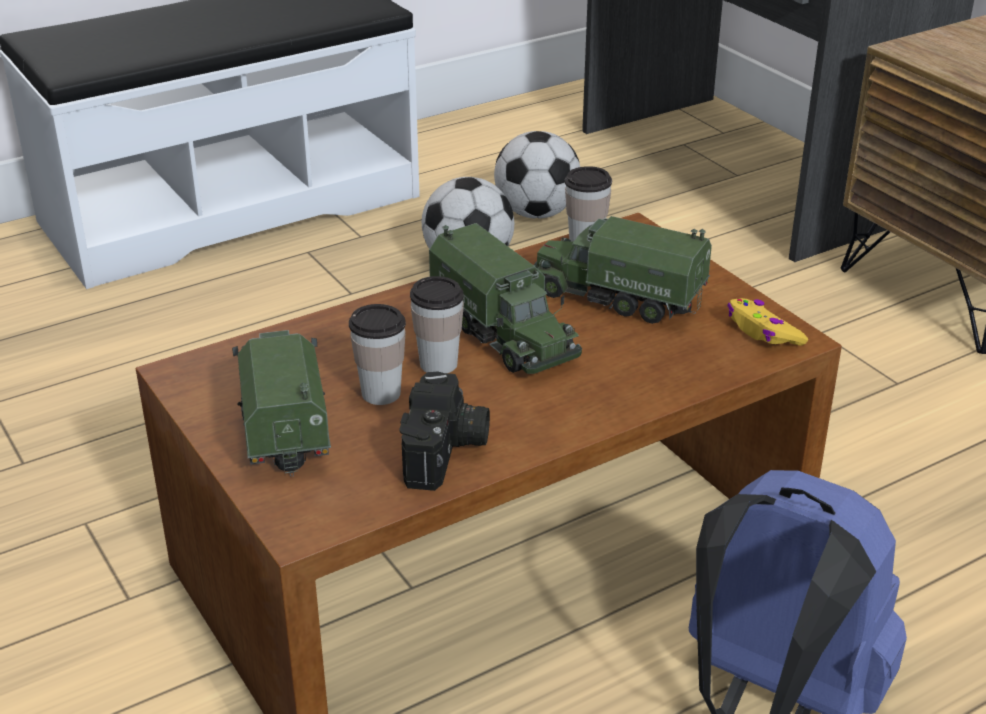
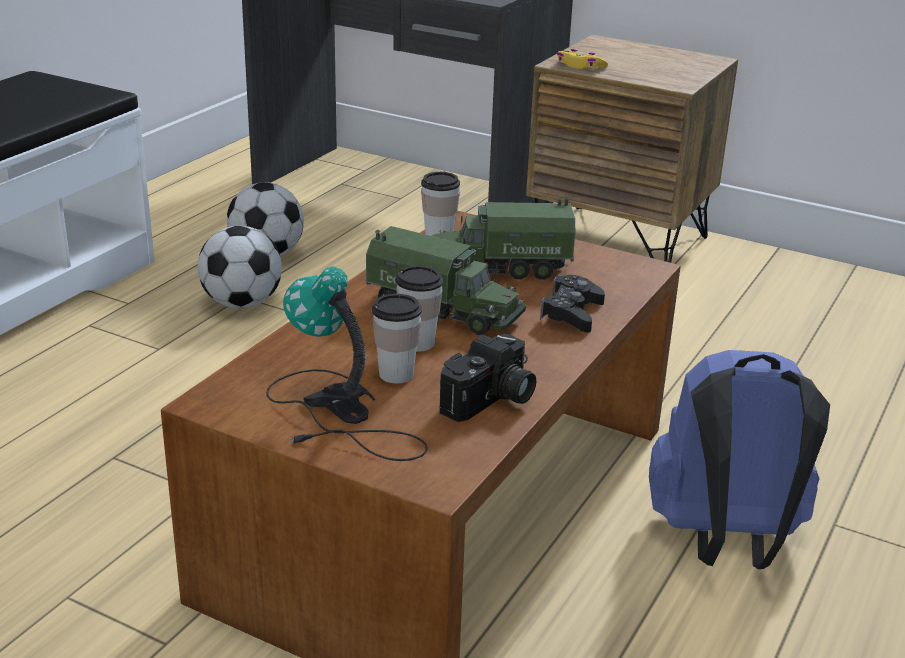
camera: 30 degrees left, 5 degrees down
(283, 421) = (339, 414): toy truck -> table lamp
(446, 452) = (491, 401): camera -> camera turned 60 degrees clockwise
(641, 373) = (571, 313): none -> black game controller
(763, 332) = (623, 268): yellow game controller -> yellow game controller (580, 67)

